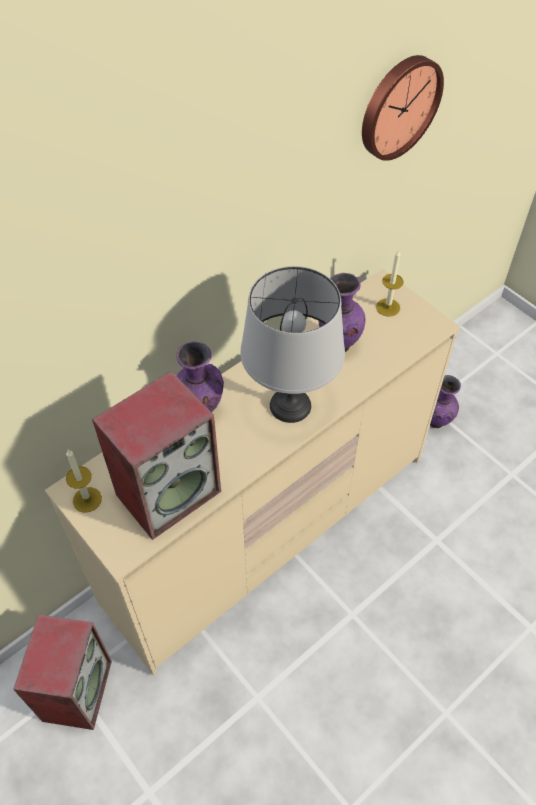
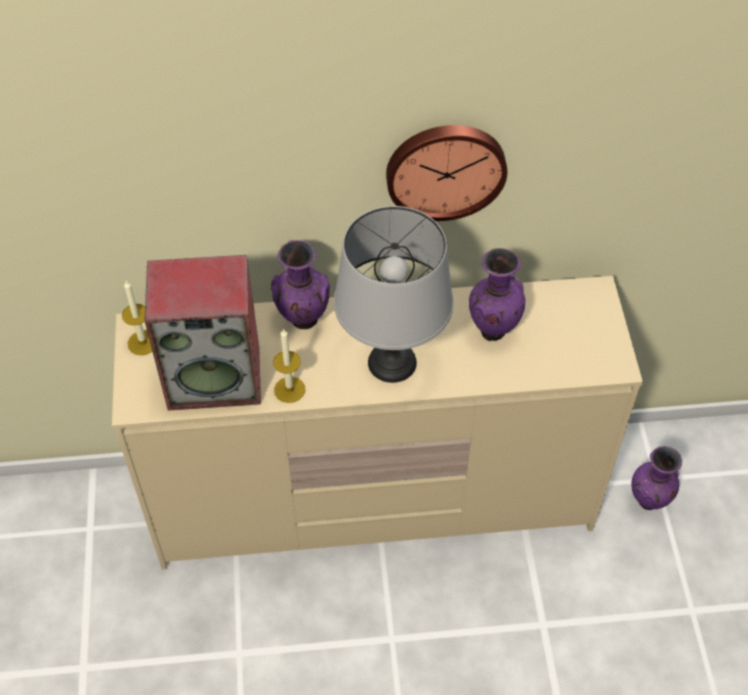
camera: 35 degrees right, 0 degrees up
(77, 689) = (89, 536): speaker -> none
(388, 307) = (580, 319): candle -> candle (289, 389)
(398, 106) = (649, 97): wall clock -> wall clock (445, 169)

